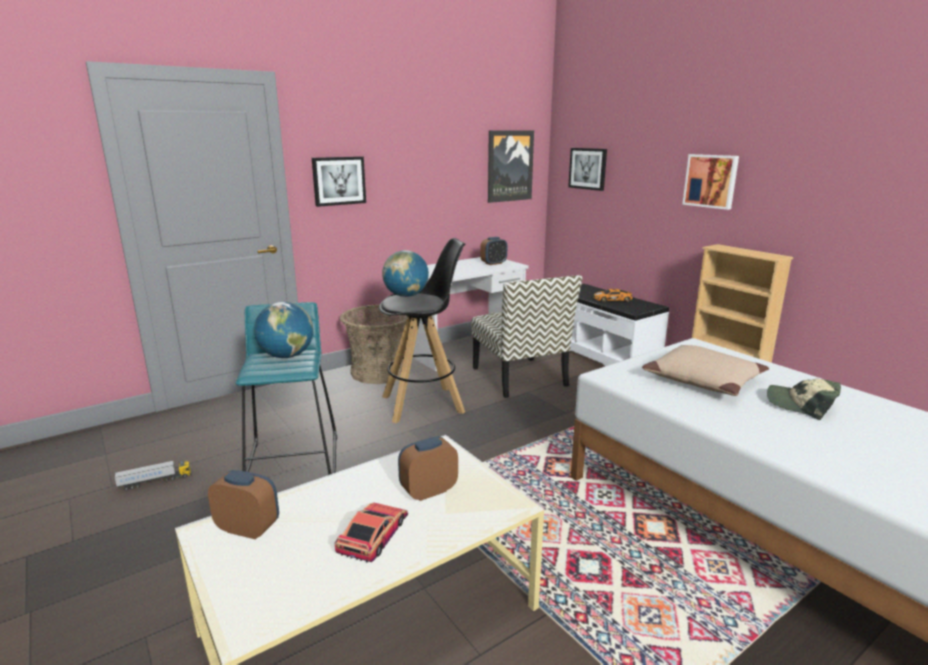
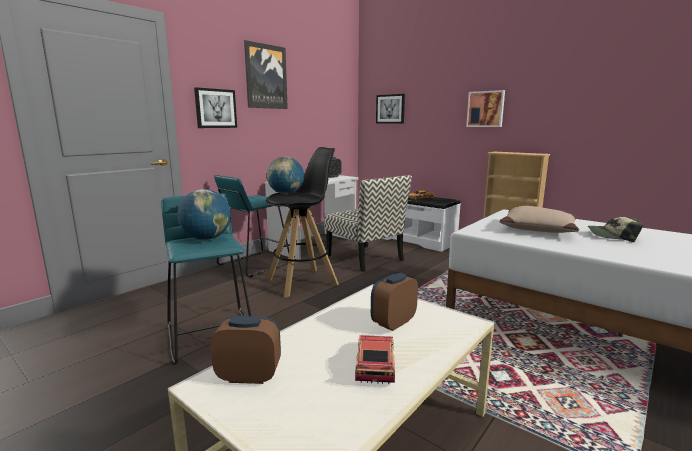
camera: 15 degrees left, 5 degrees down
(155, 481) = (78, 370): toy truck -> none
(380, 372) = (254, 264): basket -> turquoise stool
(509, 166) = (334, 107): picture -> picture (266, 77)

